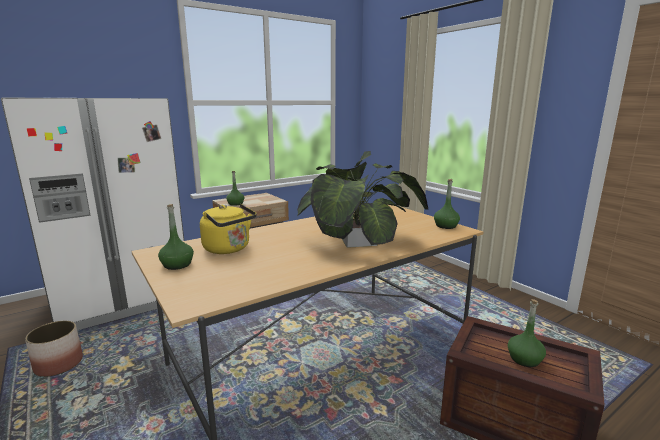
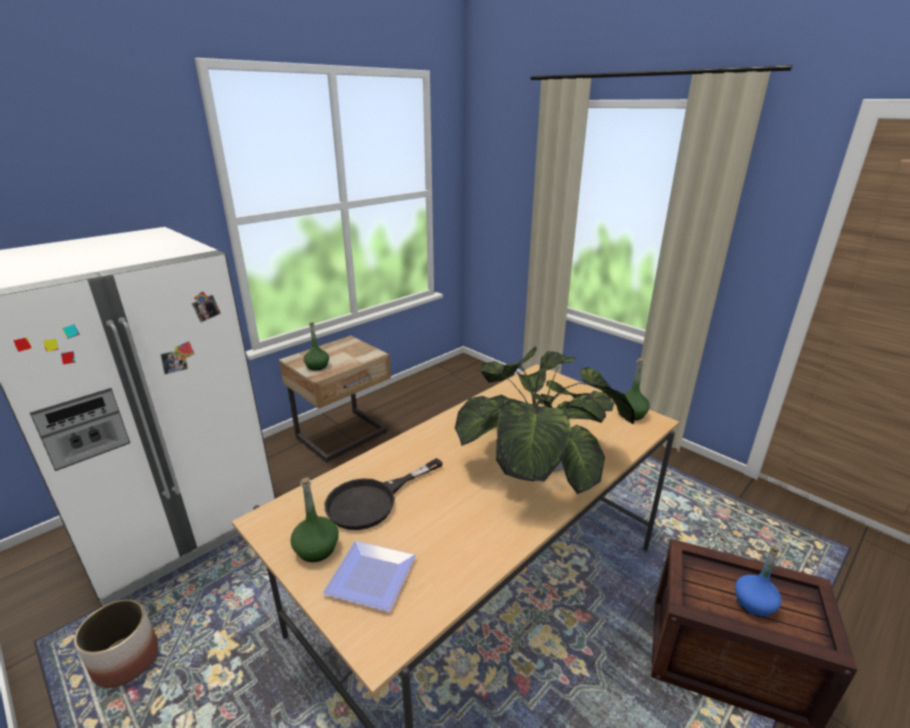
camera: 10 degrees left, 10 degrees up
(205, 279) = (372, 580): none -> plate
(229, 249) = (373, 500): yellow kettle -> black frying pan
(524, 359) = (753, 604): green bottle -> blue bottle

